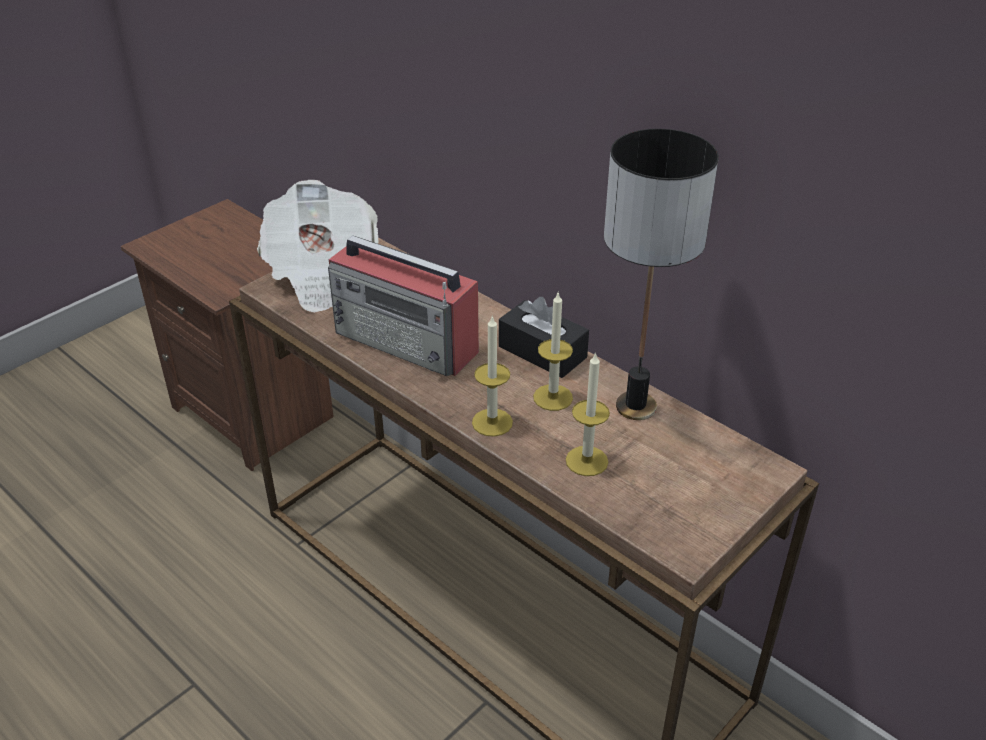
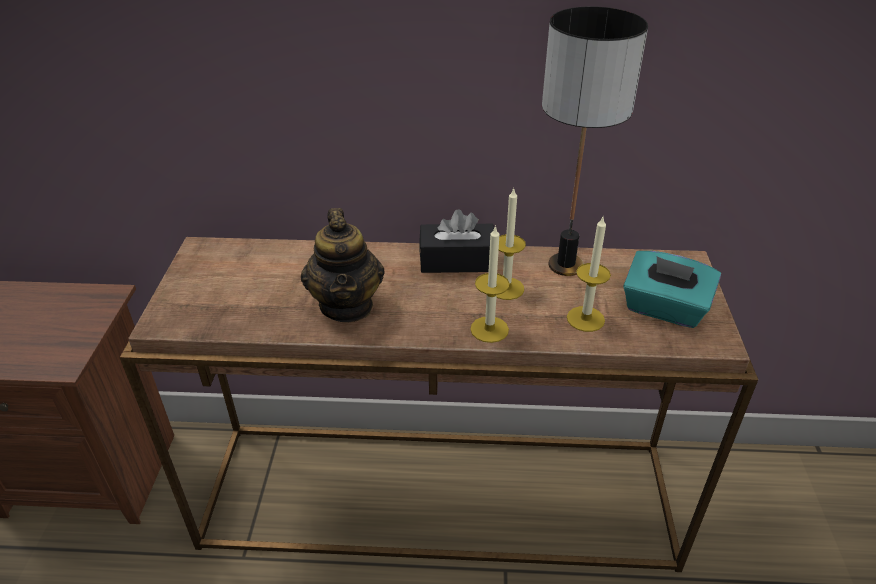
camera: 40 degrees left, 0 degrees up
(323, 275) = (202, 288): newspaper -> none
(407, 342) = (347, 305): radio -> teapot
(674, 495) = (664, 309): none -> turquoise tissue box

